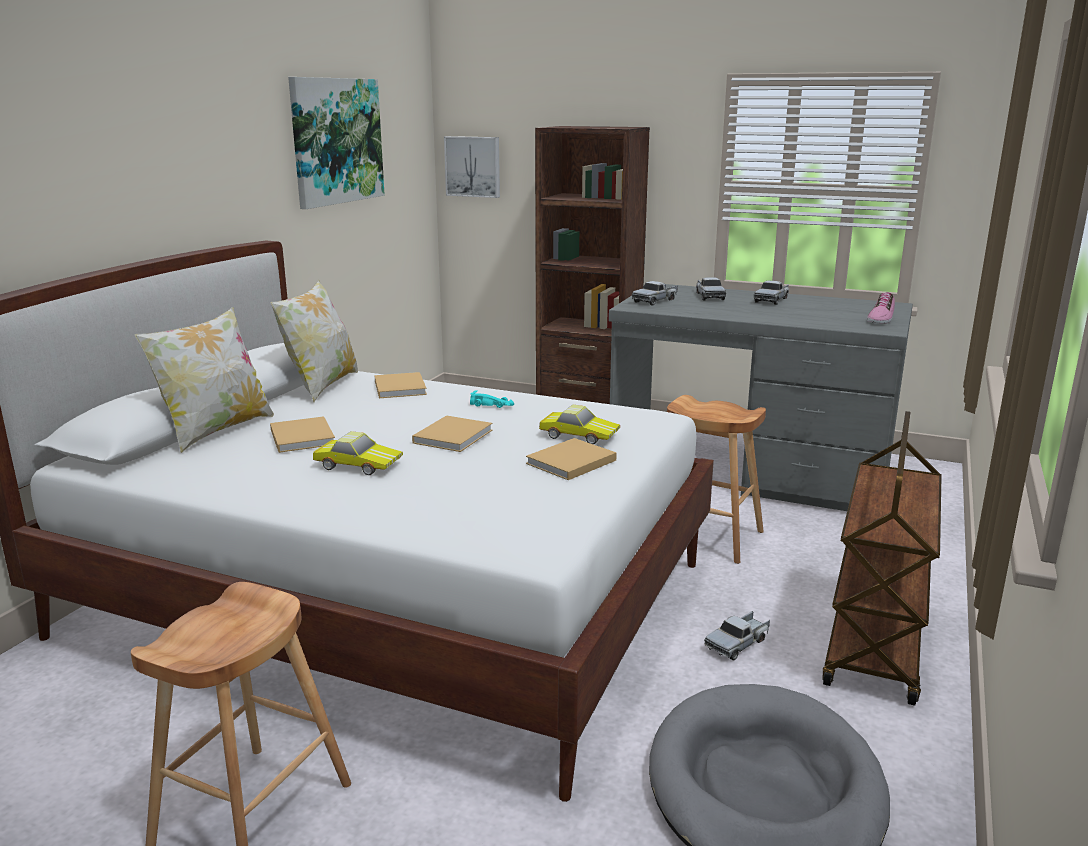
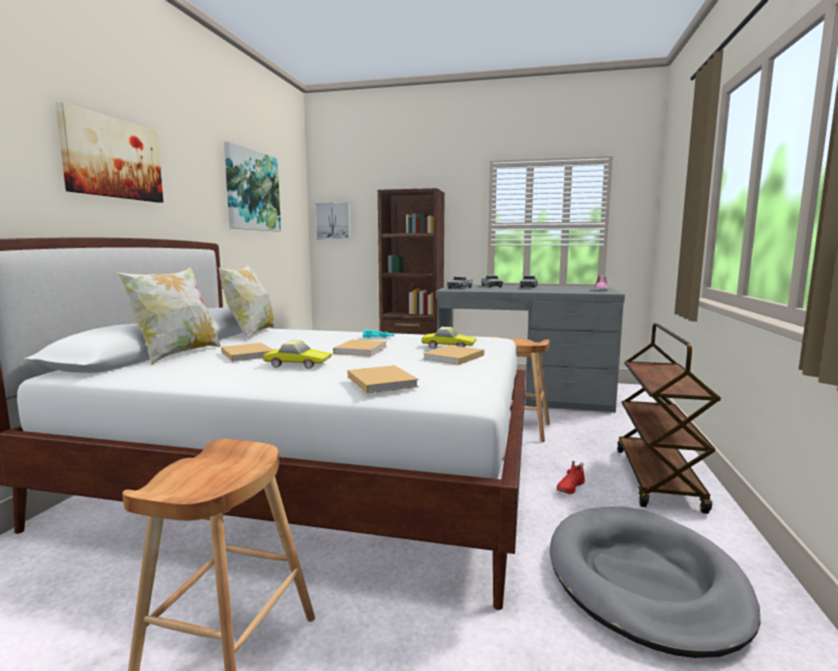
camera: 10 degrees left, 10 degrees down
(127, 151) = (112, 158): none -> picture
(400, 387) = (308, 333): beige book -> beige book (381, 381)
(738, 643) = (569, 487): toy truck -> red shoe

